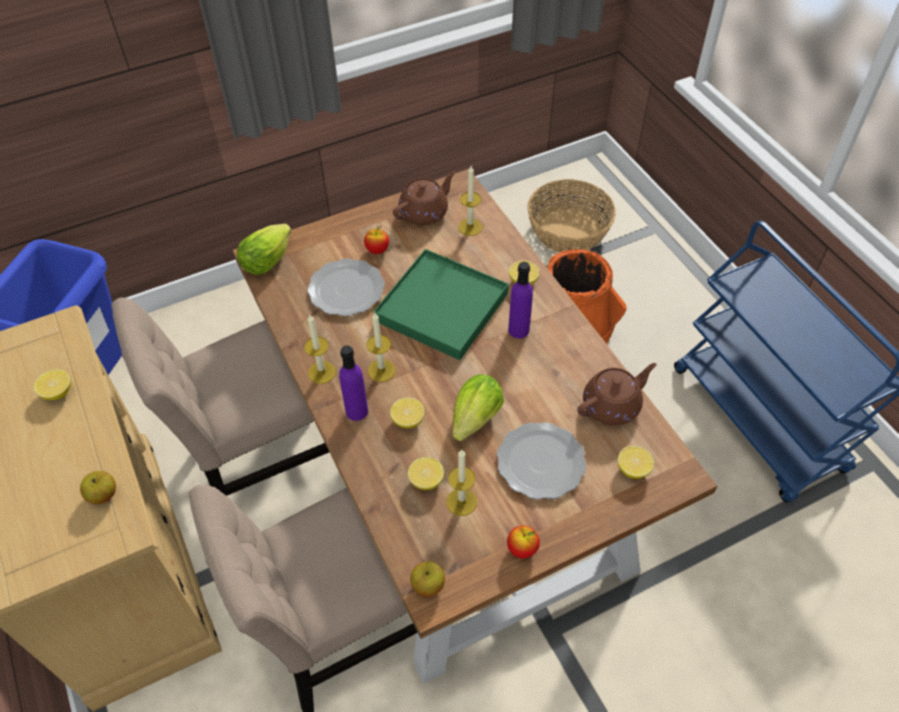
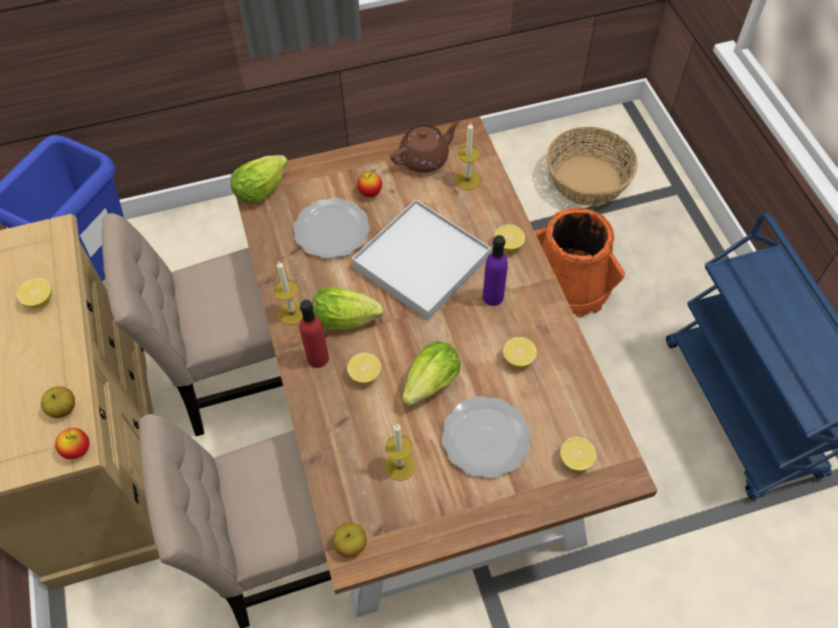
camera: 10 degrees right, 5 degrees up
(357, 411) = (317, 358): purple bottle -> red bottle
(381, 370) = (349, 319): candle -> lettuce
(426, 480) = (370, 439): lemon -> lemon (518, 359)
(441, 307) = (421, 261): green tray -> white tray
(522, 549) = (448, 523): apple -> apple (78, 450)
(612, 405) = (570, 390): brown teapot -> none

